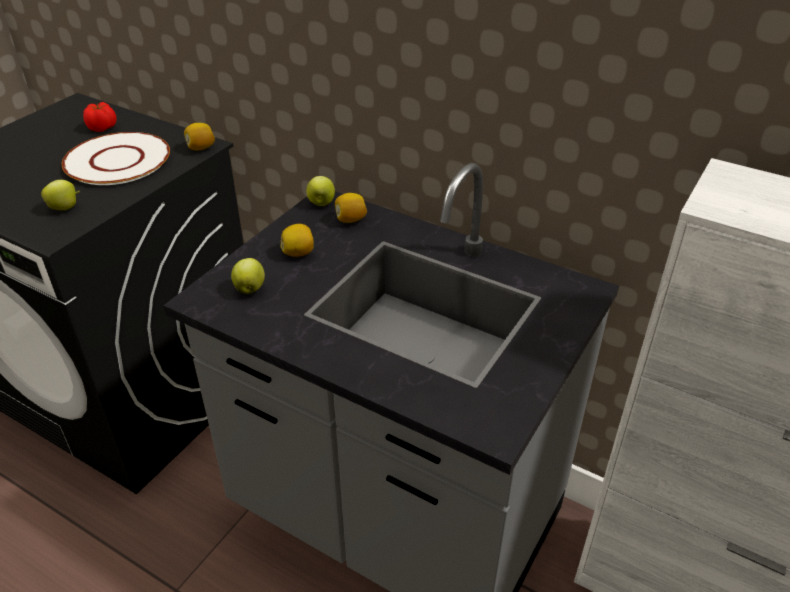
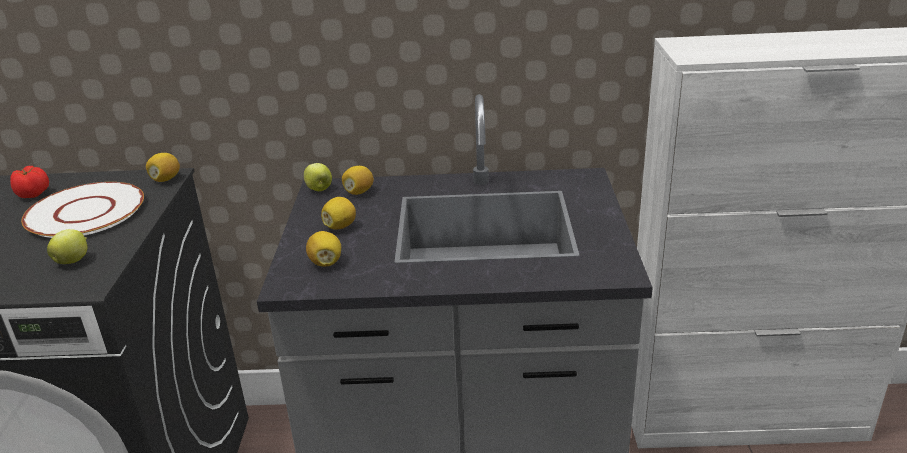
camera: 30 degrees left, 10 degrees down
(250, 288) = (326, 262): apple -> lemon

